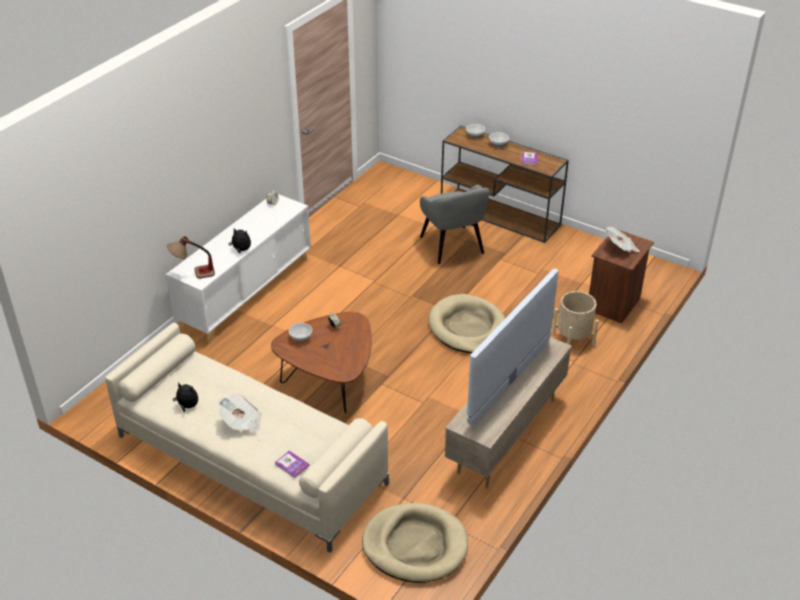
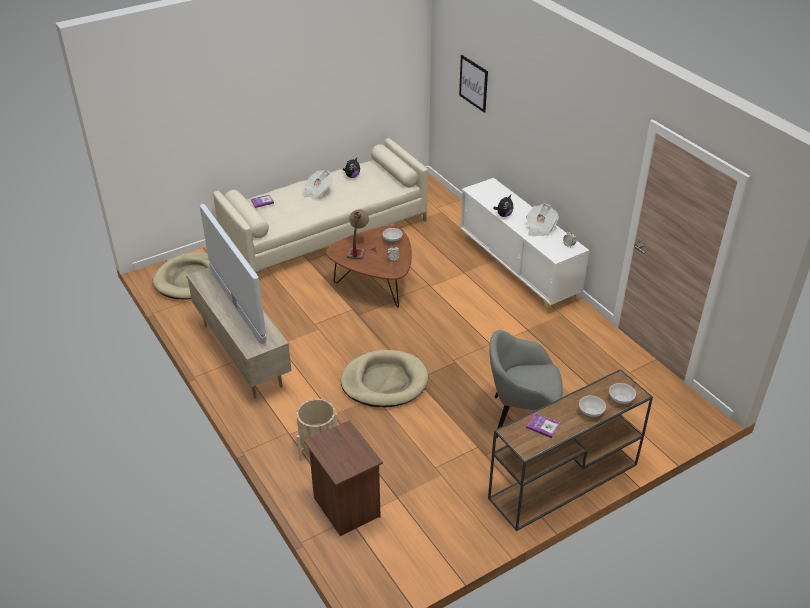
camera: 115 degrees right, 0 degrees up
(104, 219) = (473, 83): none -> picture
(193, 274) = (484, 188): table lamp -> table lamp (357, 248)
(620, 248) = (344, 449): newspaper -> newspaper (540, 228)

